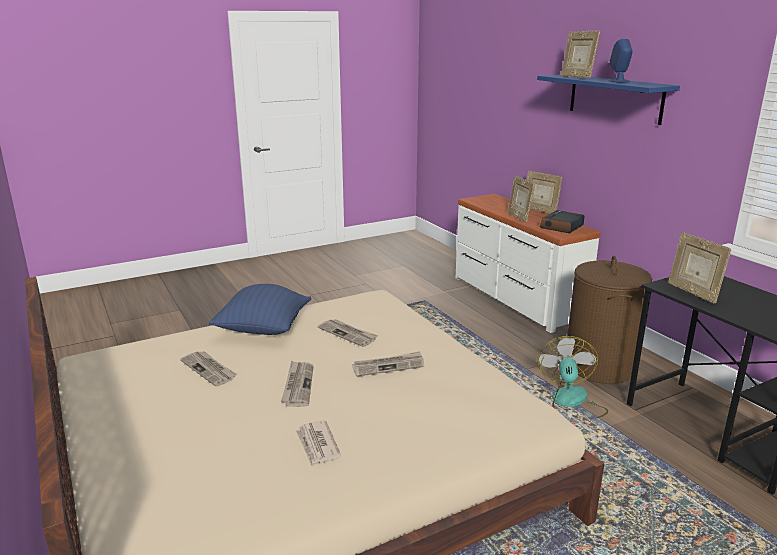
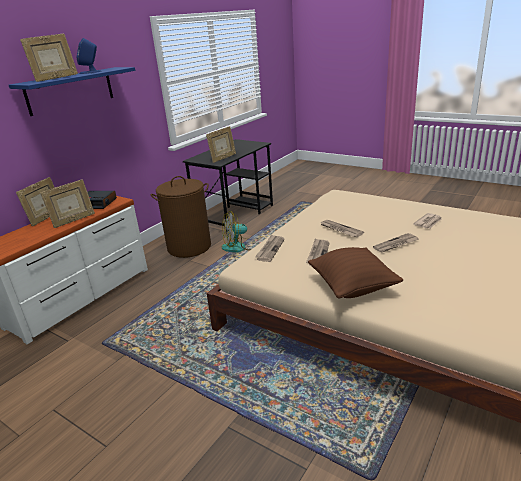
camera: 115 degrees left, 5 degrees up
(209, 369) = (428, 279): newspaper -> newspaper (270, 249)
(263, 330) = (352, 287): blue pillow -> brown pillow

